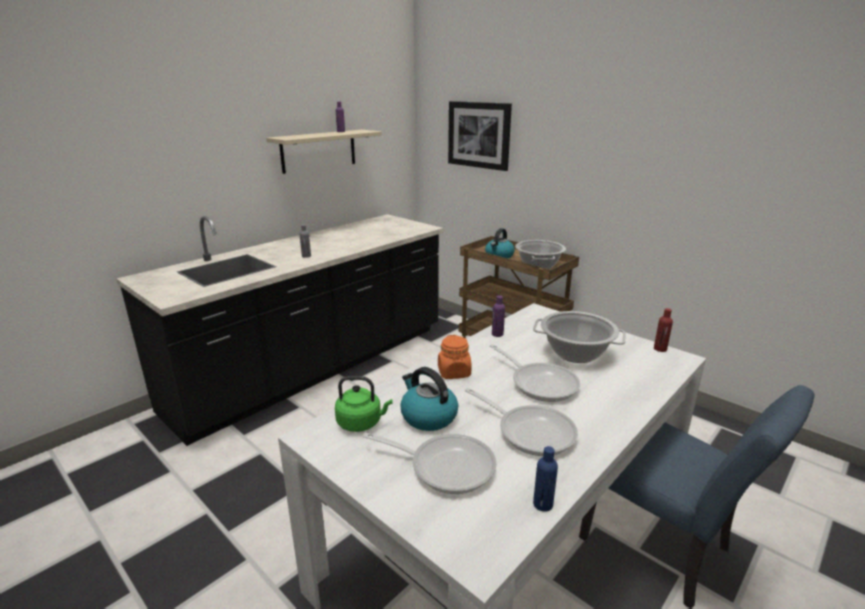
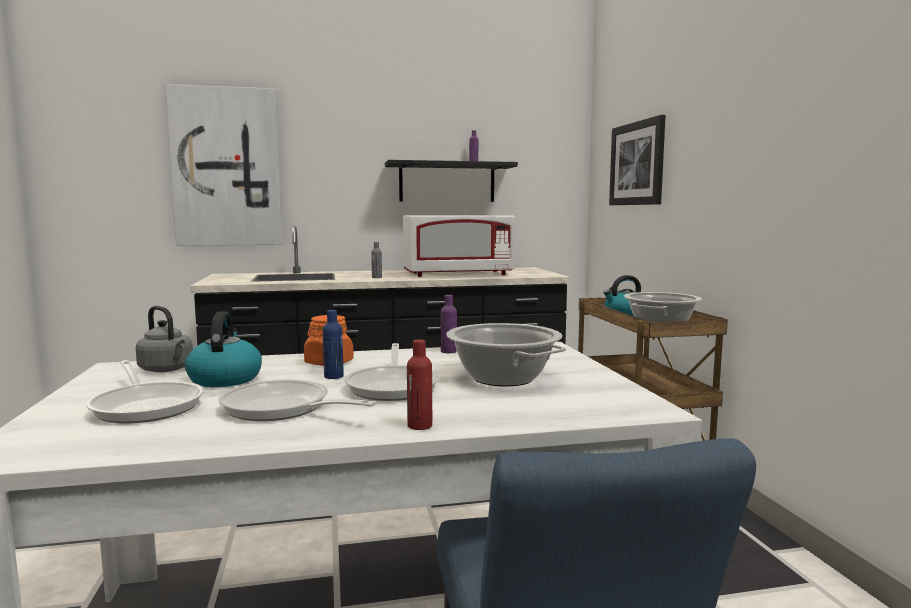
camera: 35 degrees right, 15 degrees down
(107, 160) = (226, 167): none -> picture
(319, 151) = (447, 182): beige shelf -> black shelf
(358, 238) = (457, 274): none -> white microwave
(361, 423) = (167, 369): green kettle -> grey kettle
(530, 431) = (282, 409): frying pan -> frying pan turned 135 degrees clockwise
(543, 504) = (143, 450): blue bottle -> blue bottle (333, 376)
(660, 349) = (640, 398): red bottle -> red bottle (419, 426)

